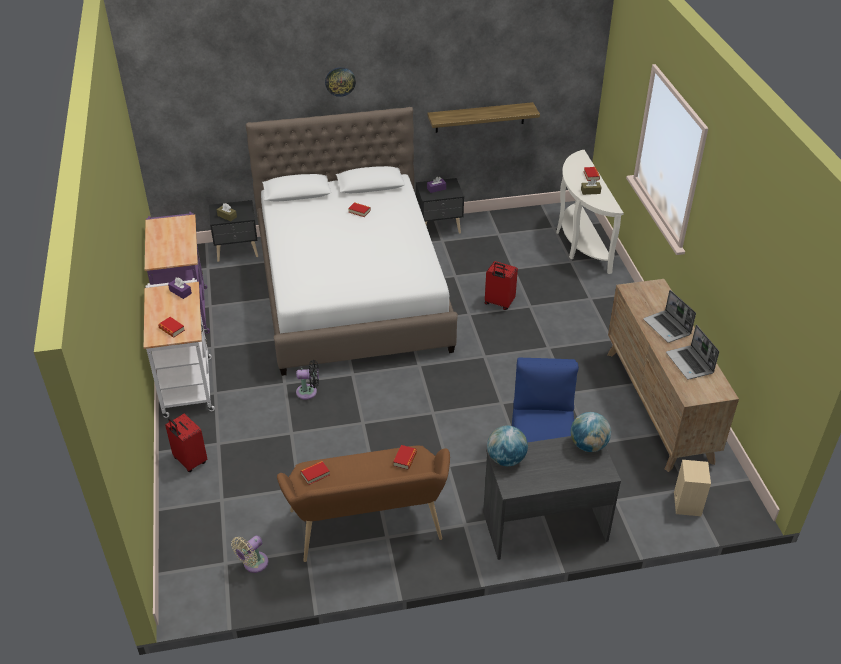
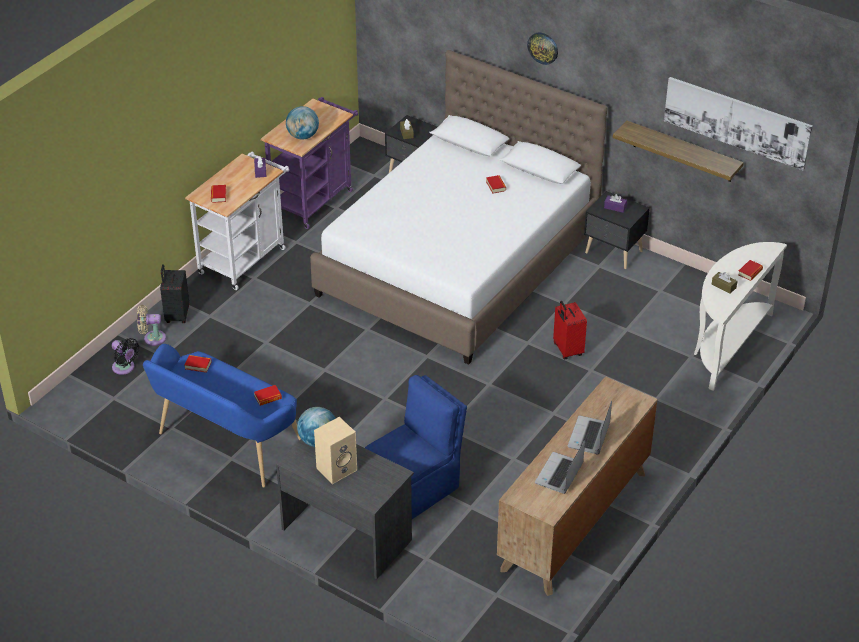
camera: 45 degrees right, 0 degrees up
(189, 461) = (176, 315): red suitcase -> black suitcase
(253, 564) = (128, 411): beige fan -> beige fan (152, 338)
(309, 392) = (318, 321): black fan -> black fan (125, 368)
(369, 530) = (226, 445): brown bench -> blue bench
(525, 70) = (737, 122): none -> picture
(588, 445) = (390, 475): globe -> globe (303, 136)
(686, 503) = (477, 602): beige speaker -> beige speaker (337, 468)

